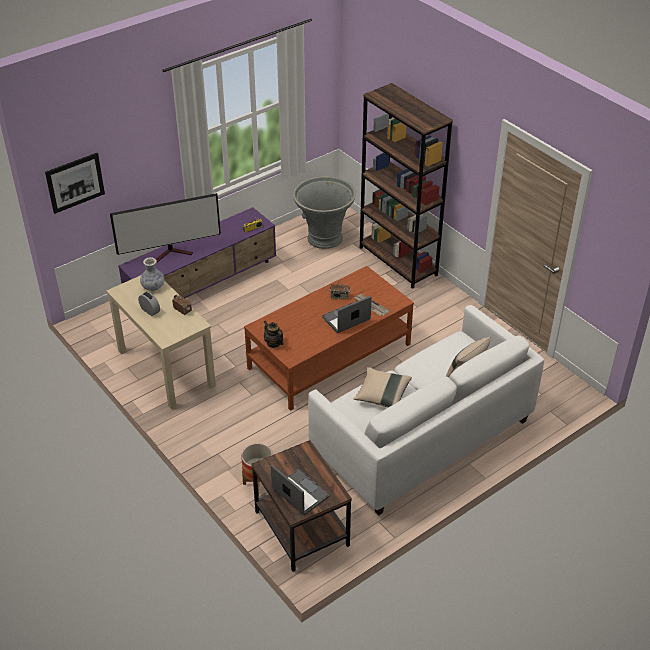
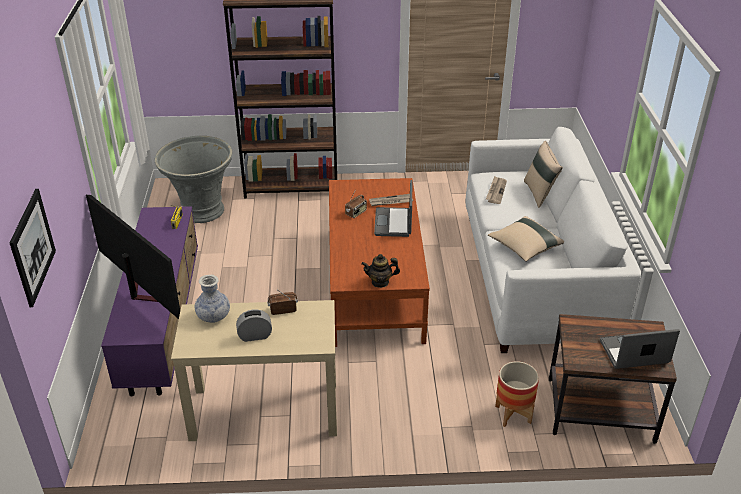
camera: 55 degrees left, 5 degrees down
(173, 253) = (140, 293): television -> television turned 60 degrees counterclockwise
(441, 351) = (496, 191): none -> newspaper

